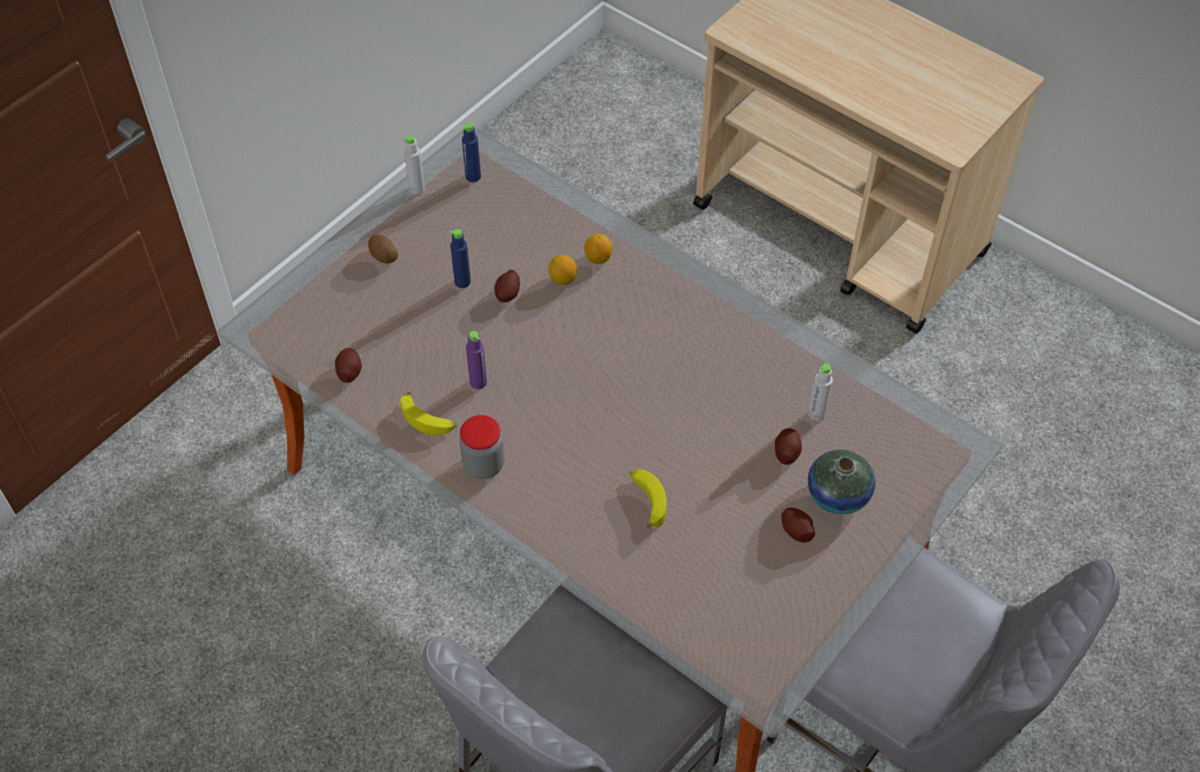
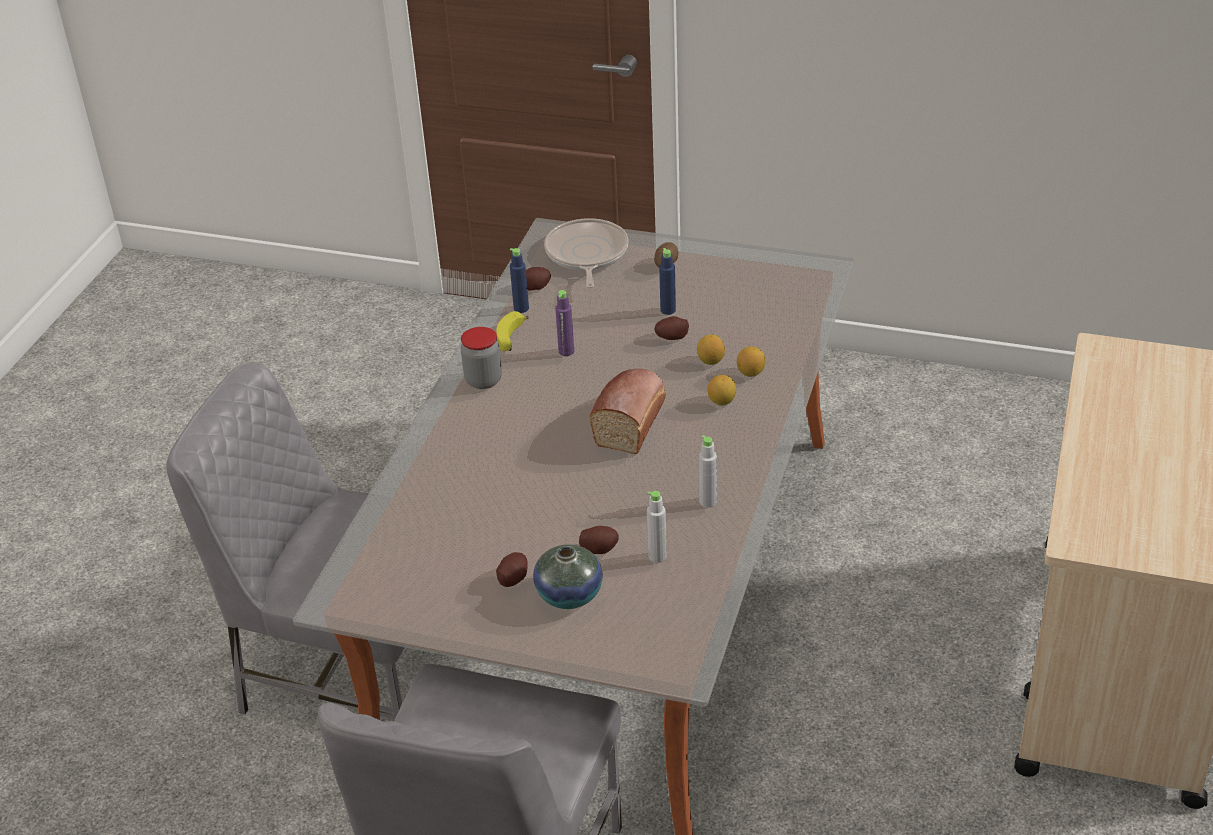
camera: 70 degrees right, 15 degrees down
(322, 312) = (586, 255): none -> frying pan
(417, 189) = (753, 255): grey bottle -> grey bottle (708, 501)
(473, 176) = (791, 278): blue bottle -> blue bottle (521, 308)
(618, 368) = (631, 421): none -> bread
(627, 293) = (722, 401): none -> lemon
(647, 500) = (496, 478): banana -> none

